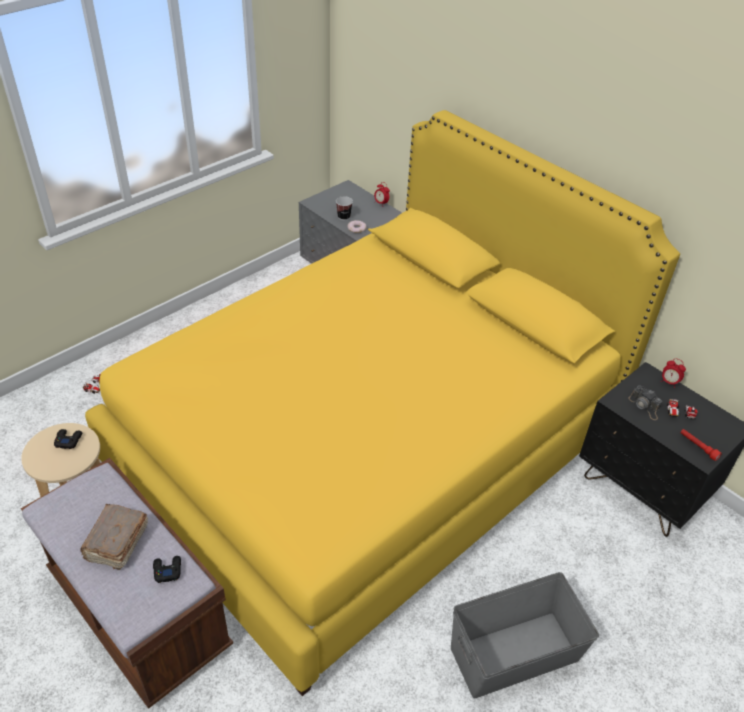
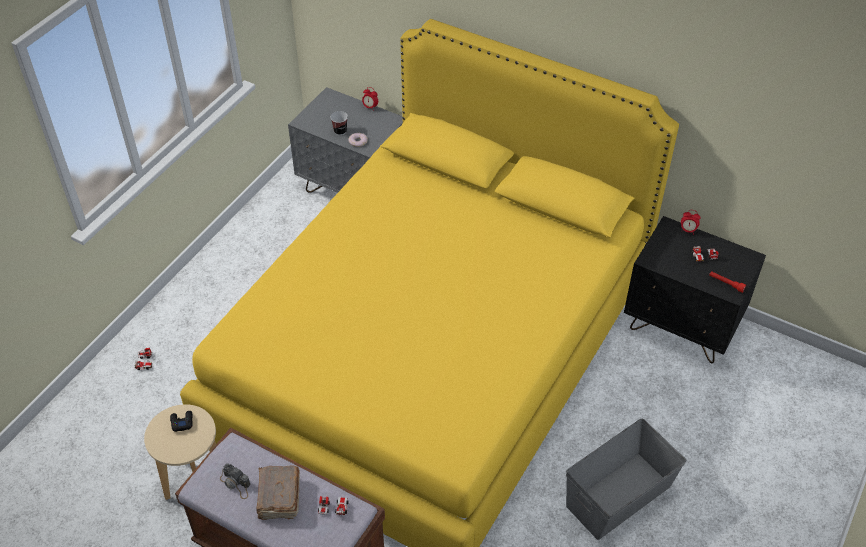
camera: 15 degrees left, 5 degrees up
(167, 570) = (333, 507): black game controller -> toy car
(644, 406) = (674, 258): camera -> camera (236, 484)

